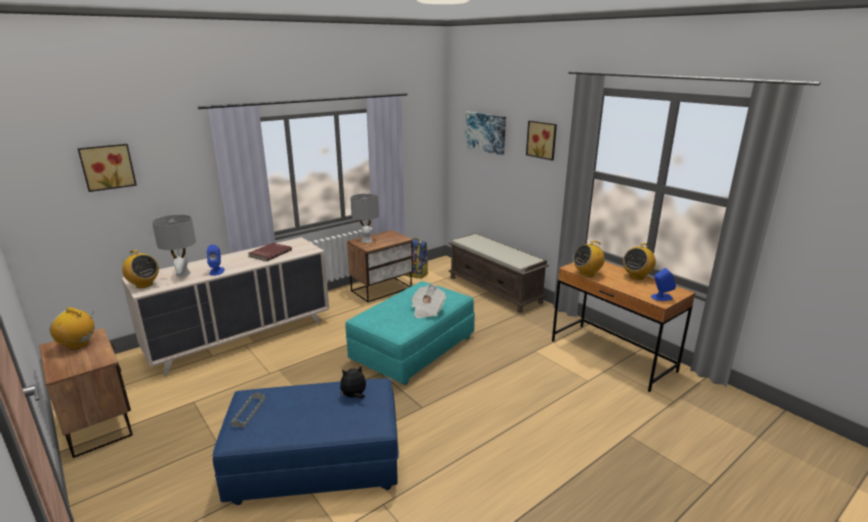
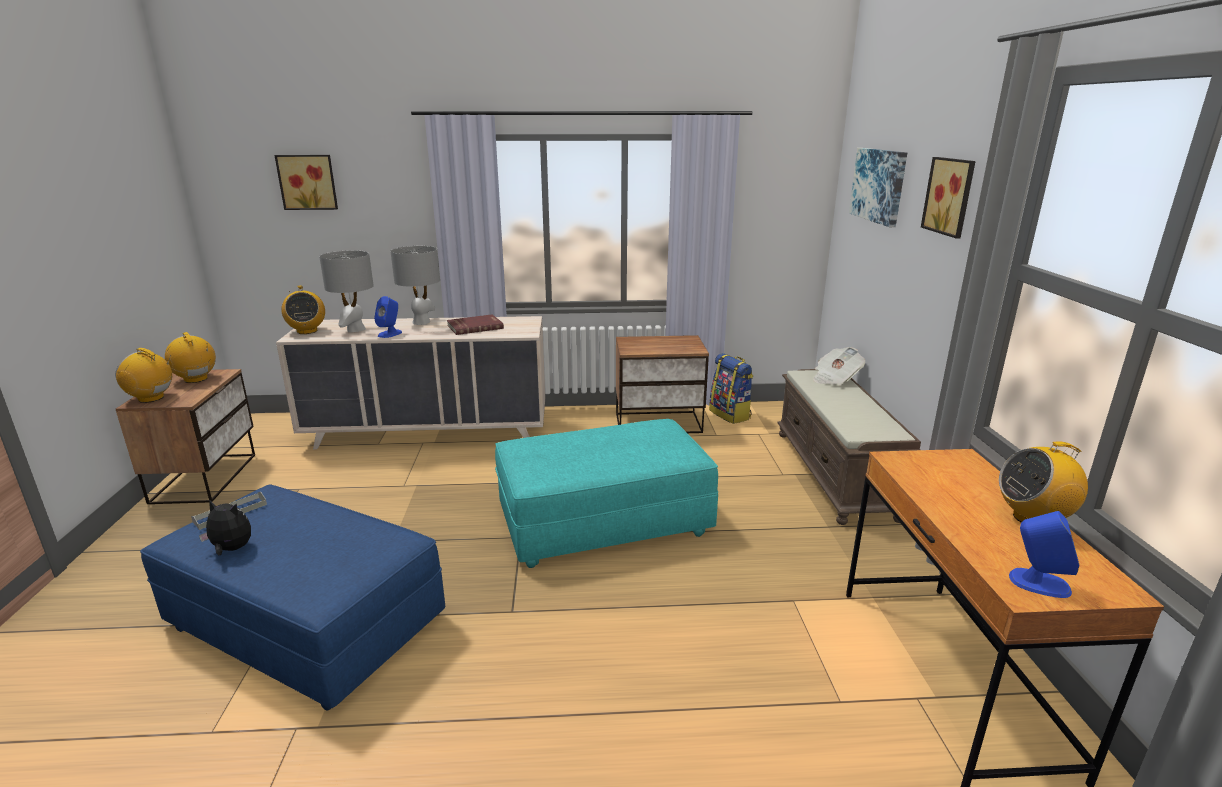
camera: 35 degrees right, 0 degrees up
(354, 396) = (352, 545): plush toy -> plush toy (231, 549)
(366, 240) = (641, 341): grey table lamp -> grey table lamp (422, 322)
(427, 310) = (613, 461): newspaper -> newspaper (835, 379)
(587, 273) = (915, 478): radio -> radio (151, 398)

